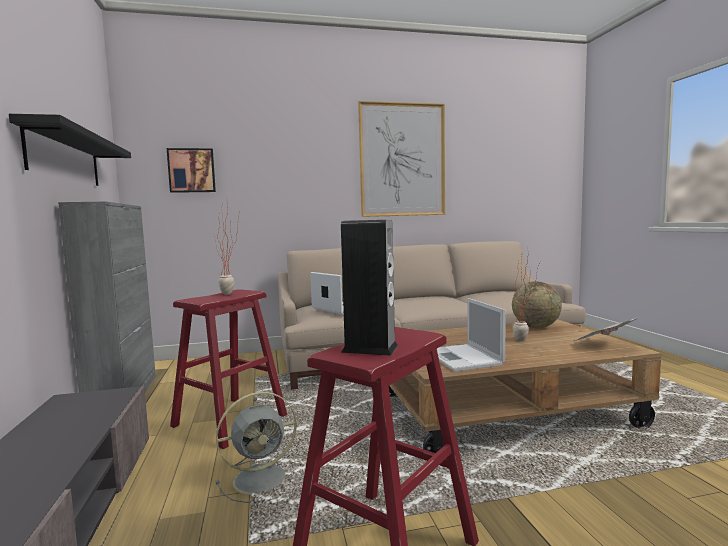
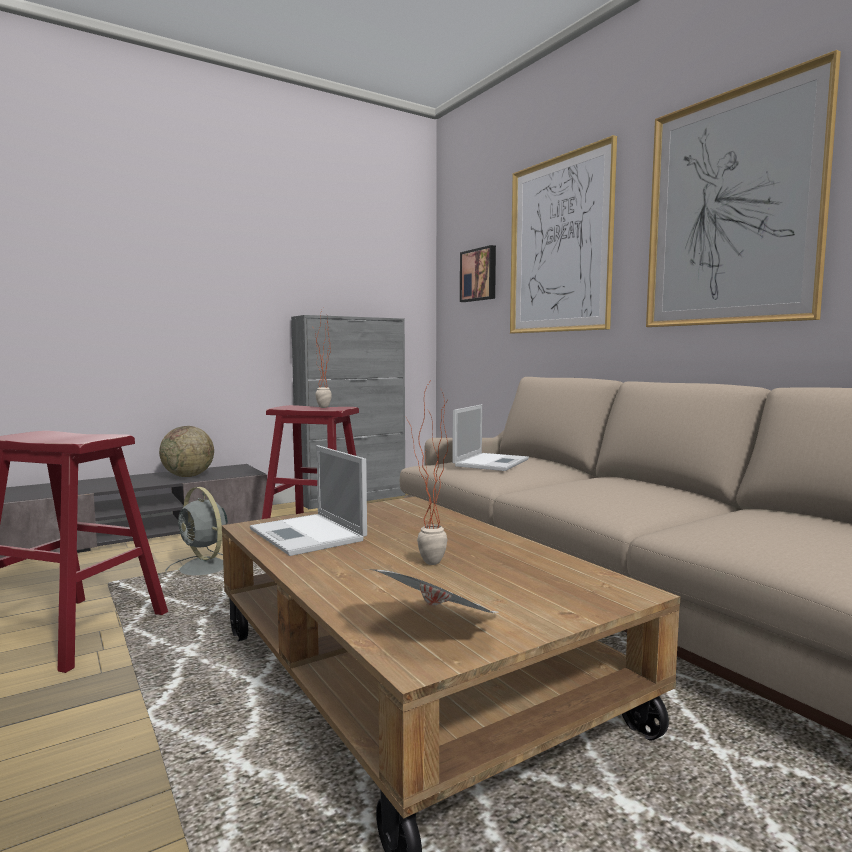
camera: 70 degrees right, 0 degrees up
(65, 158) = (315, 279): black shelf -> none
(285, 160) = (559, 245): none -> picture
(370, 349) = (43, 435): speaker -> none
(463, 358) = (308, 535): laptop -> laptop turned 90 degrees counterclockwise
(535, 327) = (557, 574): globe -> globe (188, 476)

